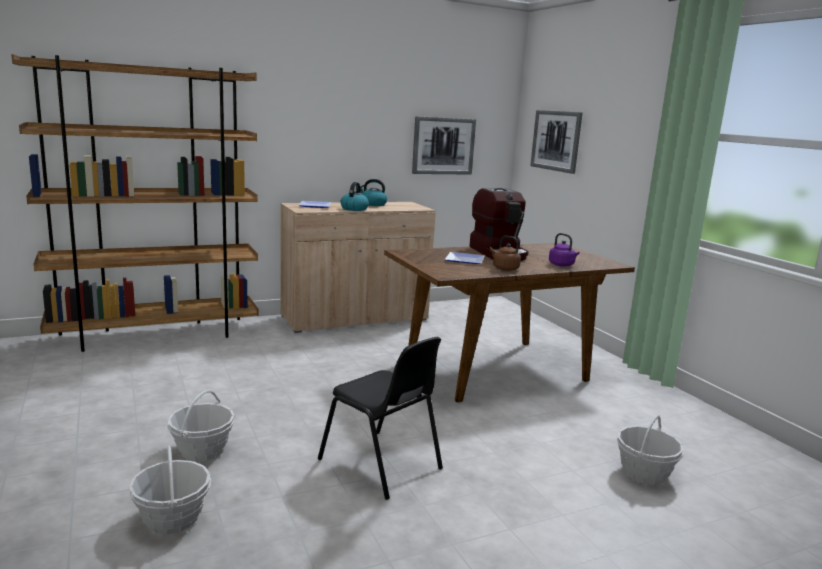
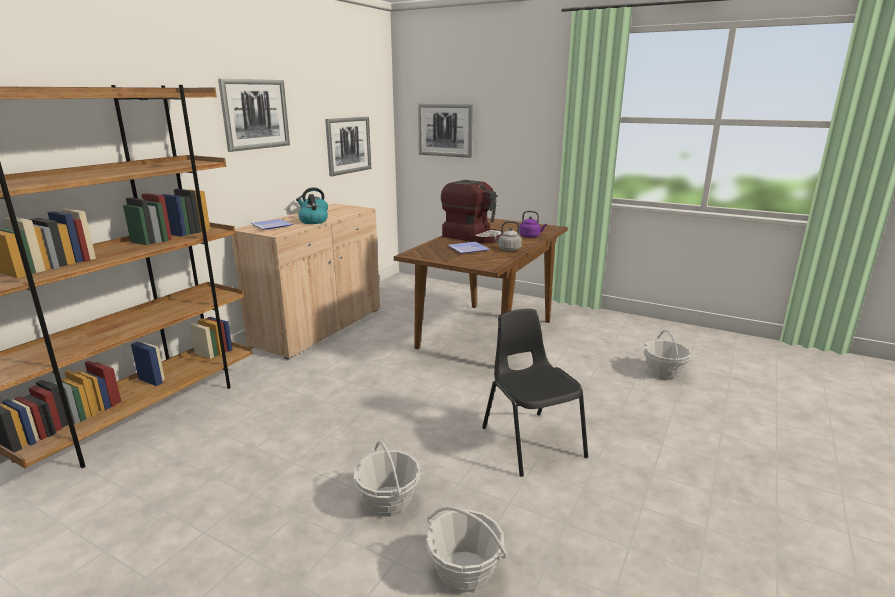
camera: 35 degrees left, 5 degrees up
(329, 103) = (255, 114): none -> picture
(381, 464) = (531, 441): black chair -> black chair turned 120 degrees counterclockwise
(504, 268) = (508, 249): brown kettle -> grey kettle

